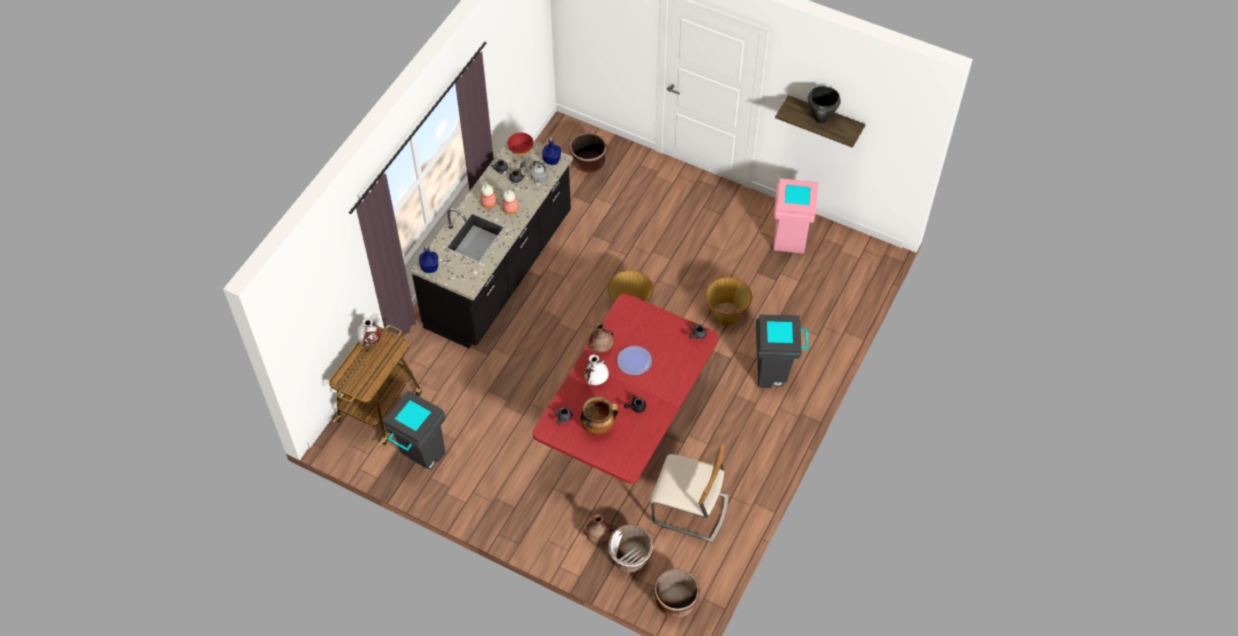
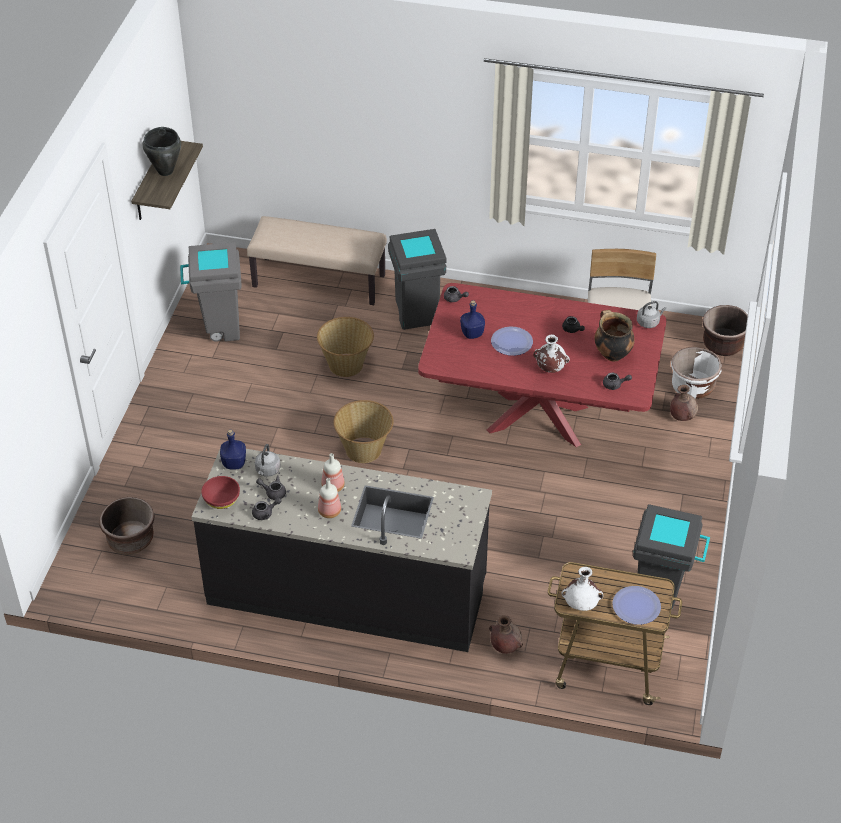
camera: 105 degrees left, 10 degrees down
(355, 372) = (636, 606): none -> plate
(430, 267) = (460, 545): blue bottle -> blue bottle (472, 333)
(601, 347) = (504, 372): brown vase -> brown vase (505, 646)
(628, 466) = (649, 322): none -> grey kettle
(789, 239) = (219, 329): pink trash can -> grey trash can
(834, 315) = (319, 280): none -> beige bench

